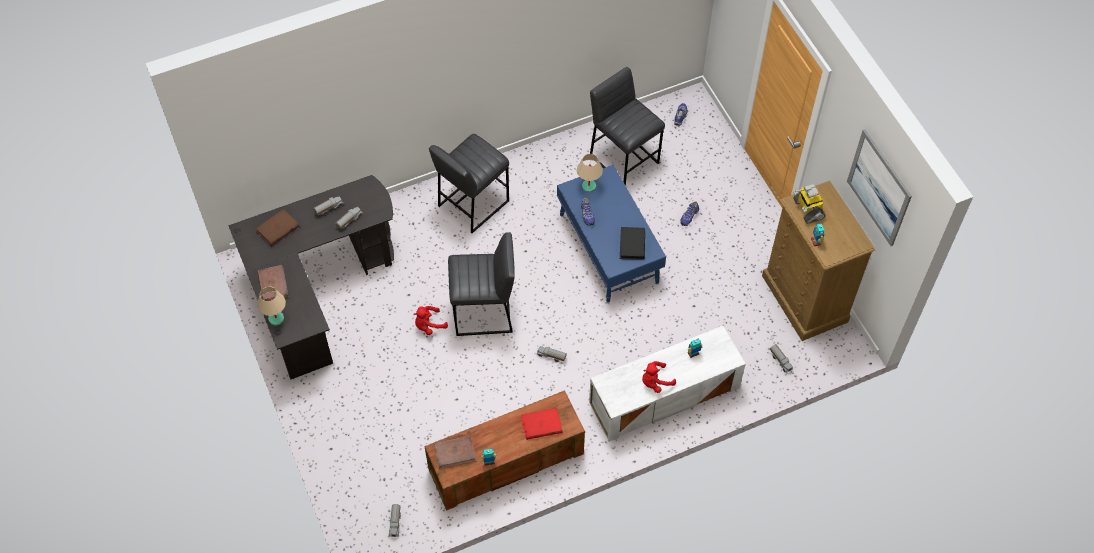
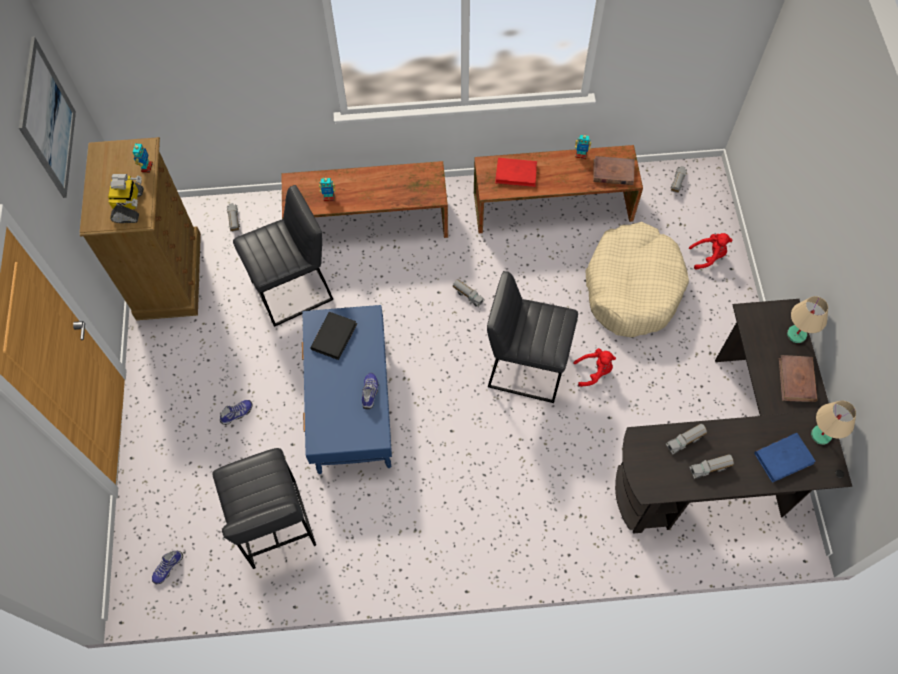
camera: 160 degrees left, 5 degrees up
(277, 229) = (783, 458): brown book -> blue book
(414, 405) = (632, 287): none -> beige dog bed
(472, 204) = (495, 519): grey stool -> grey stool (293, 290)
(589, 186) = (350, 432): beige table lamp -> beige table lamp (820, 435)
(655, 382) = (382, 181): red plush toy -> red plush toy (708, 256)
(664, 396) = (369, 221): white bench -> brown bench

